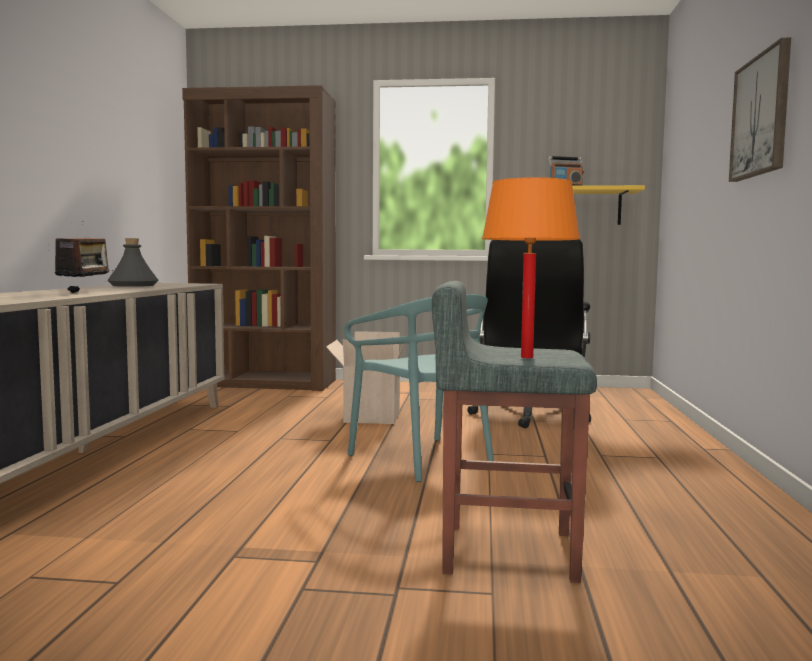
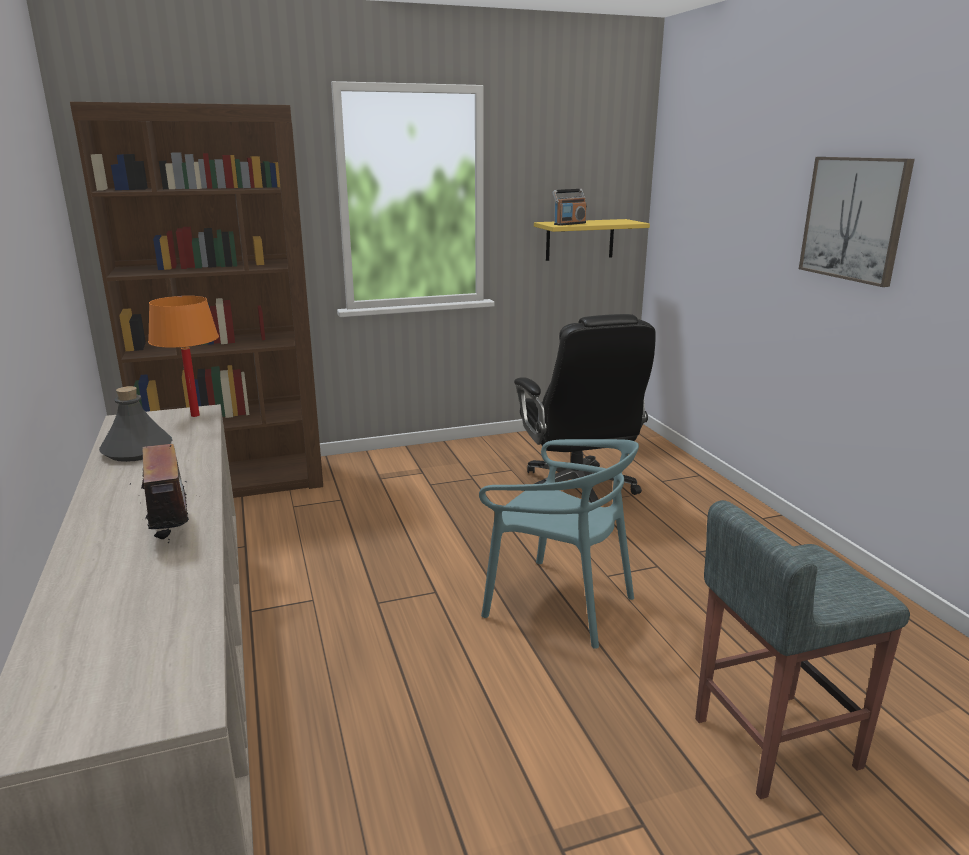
camera: 25 degrees left, 15 degrees up
(370, 416) = (428, 530): cardboard box -> none
(527, 357) = (831, 592): orange table lamp -> orange table lamp (195, 415)

